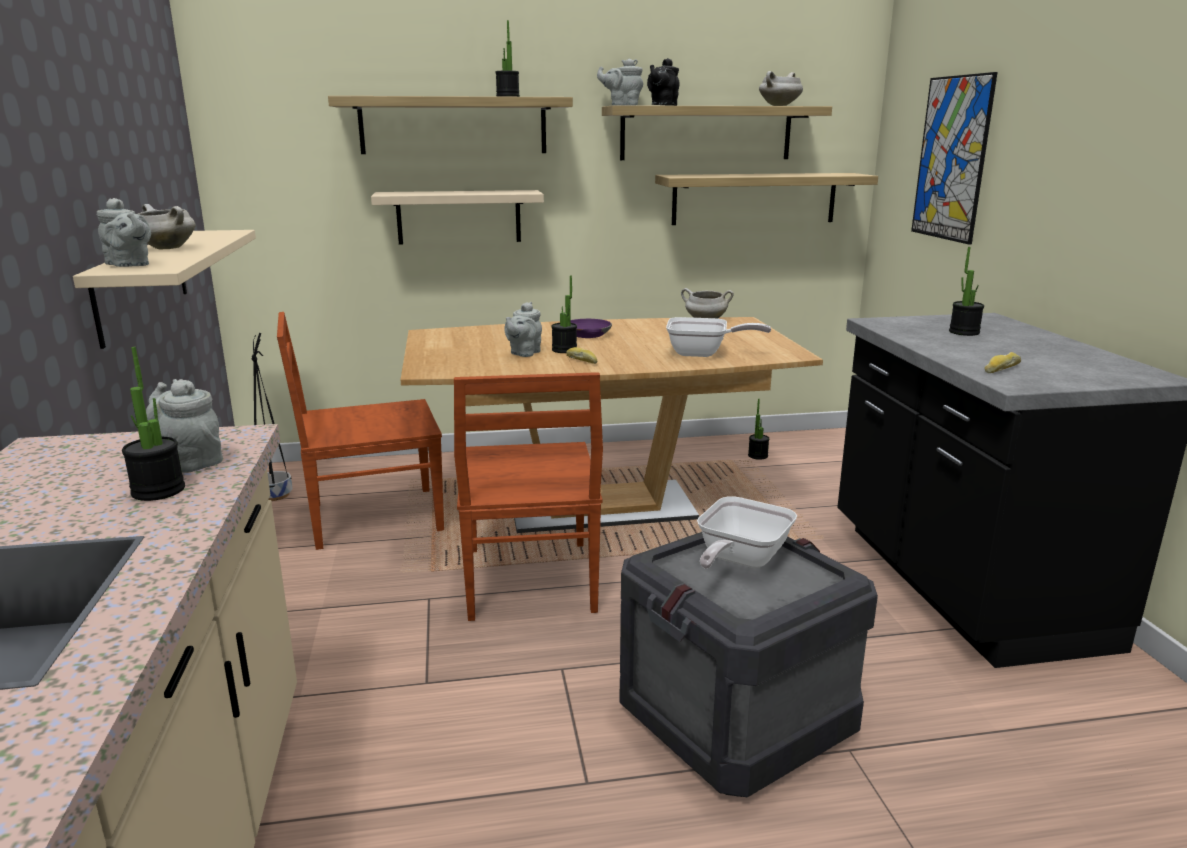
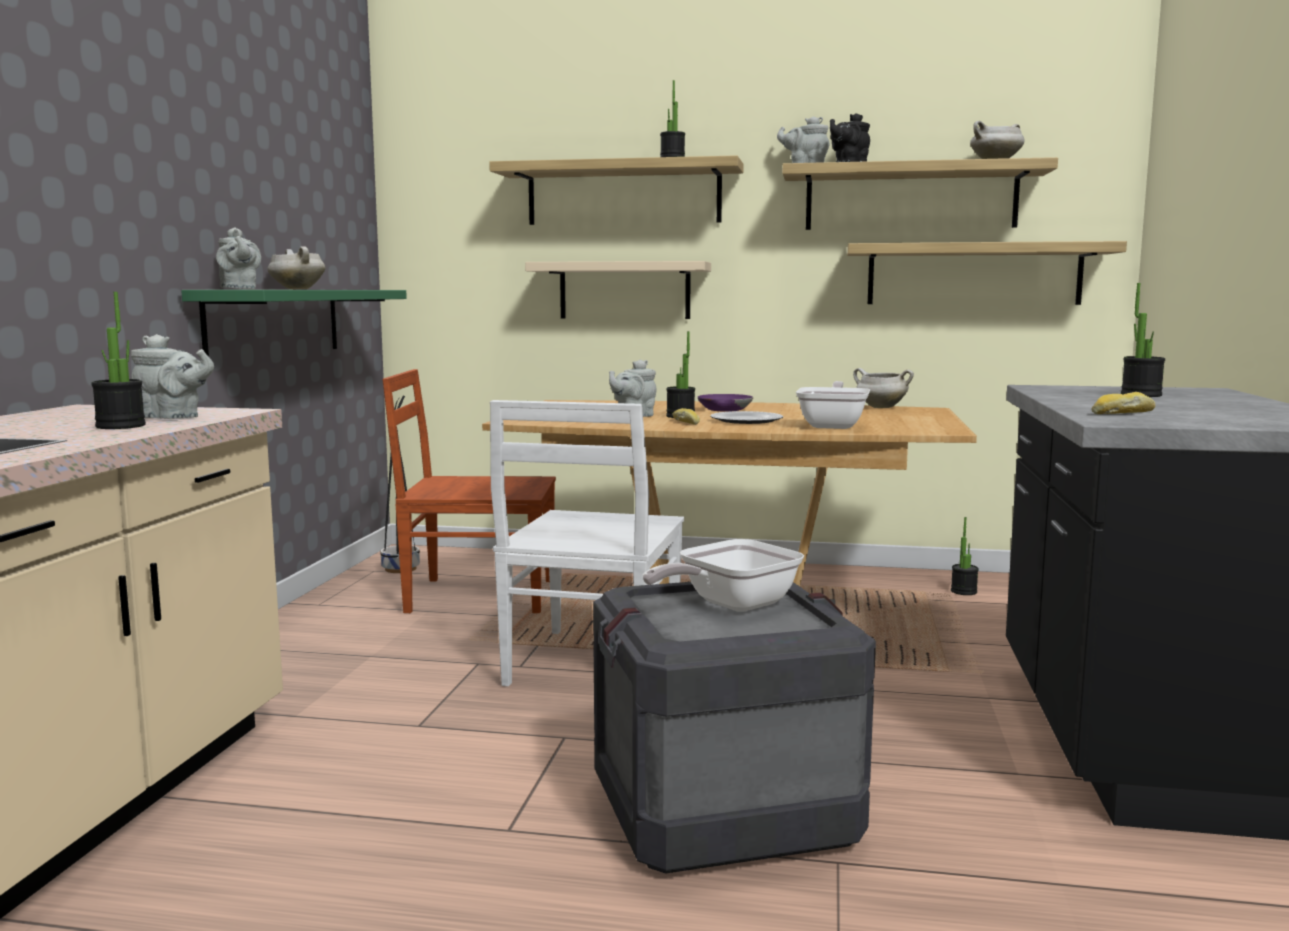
camera: 20 degrees right, 10 degrees down
(142, 283) = (275, 322): beige shelf -> green shelf
(190, 461) = (172, 418): grey teapot -> grey teapot turned 135 degrees clockwise
(529, 582) = (592, 664): brown chair -> white chair
(627, 352) = (747, 420): none -> plate
(703, 354) = (833, 425): frying pan -> frying pan turned 105 degrees counterclockwise
(951, 158) = (1199, 206): picture -> none

